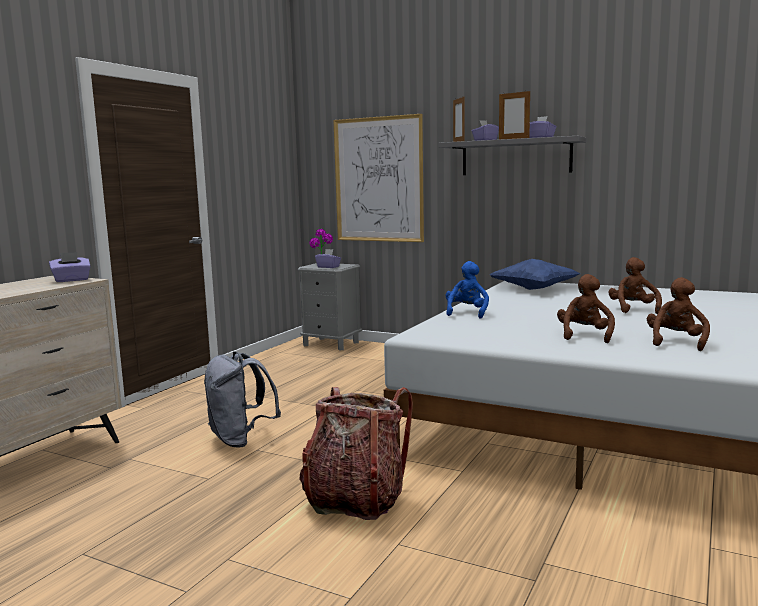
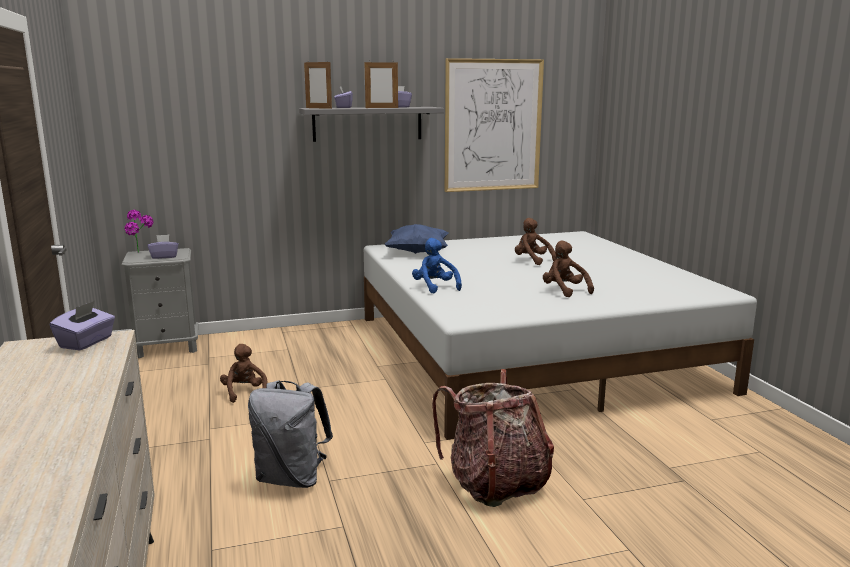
camera: 45 degrees left, 5 degrees up
(378, 180) = (208, 147): picture -> picture (493, 125)
(676, 342) = (622, 284): brown plush toy -> brown plush toy (244, 392)

